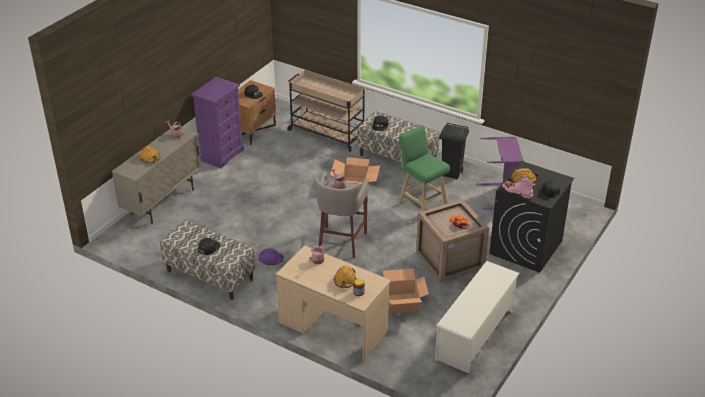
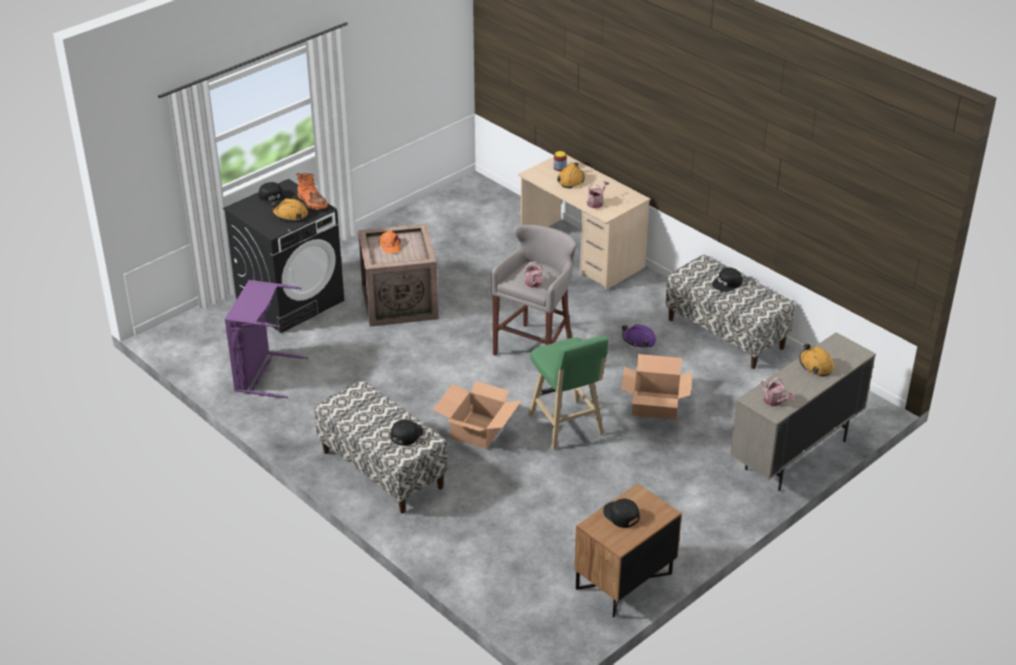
camera: 165 degrees left, 0 degrees up
(221, 154) = (691, 535): purple dresser -> none
(326, 133) = (483, 549): beige cart -> none
(401, 303) = (490, 265): cardboard box -> cardboard box (655, 405)
(421, 204) = (391, 382): green stool -> green stool (567, 427)
(452, 173) = (311, 425): black trash can -> none
(475, 334) = (423, 223): white shoe rack -> none
(517, 192) = (312, 202): pink boot -> orange boot

